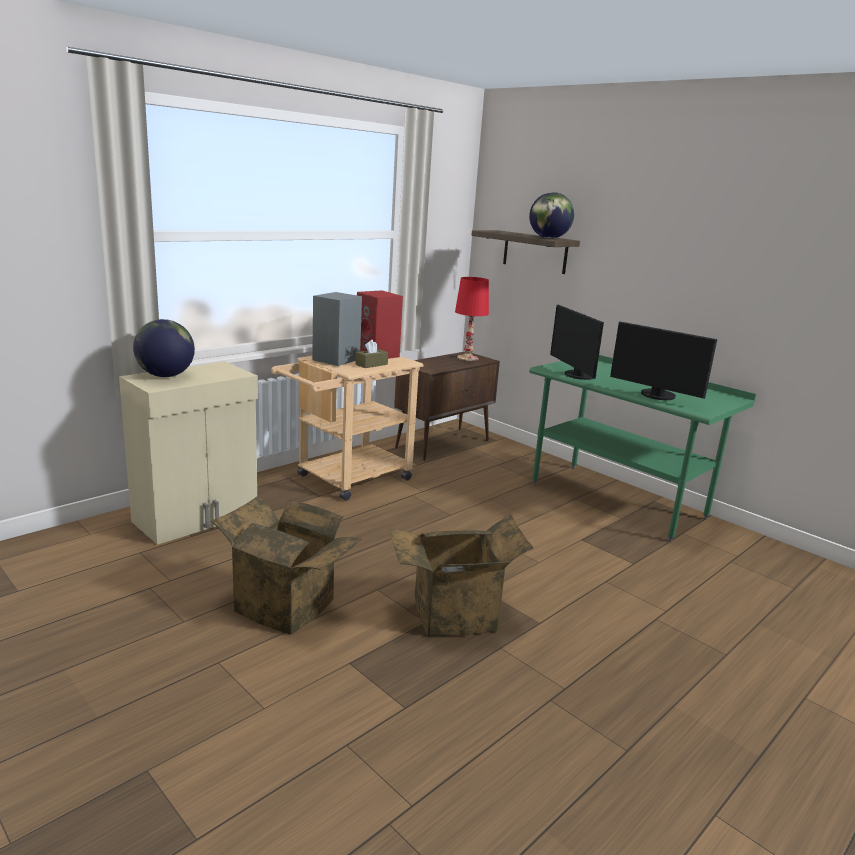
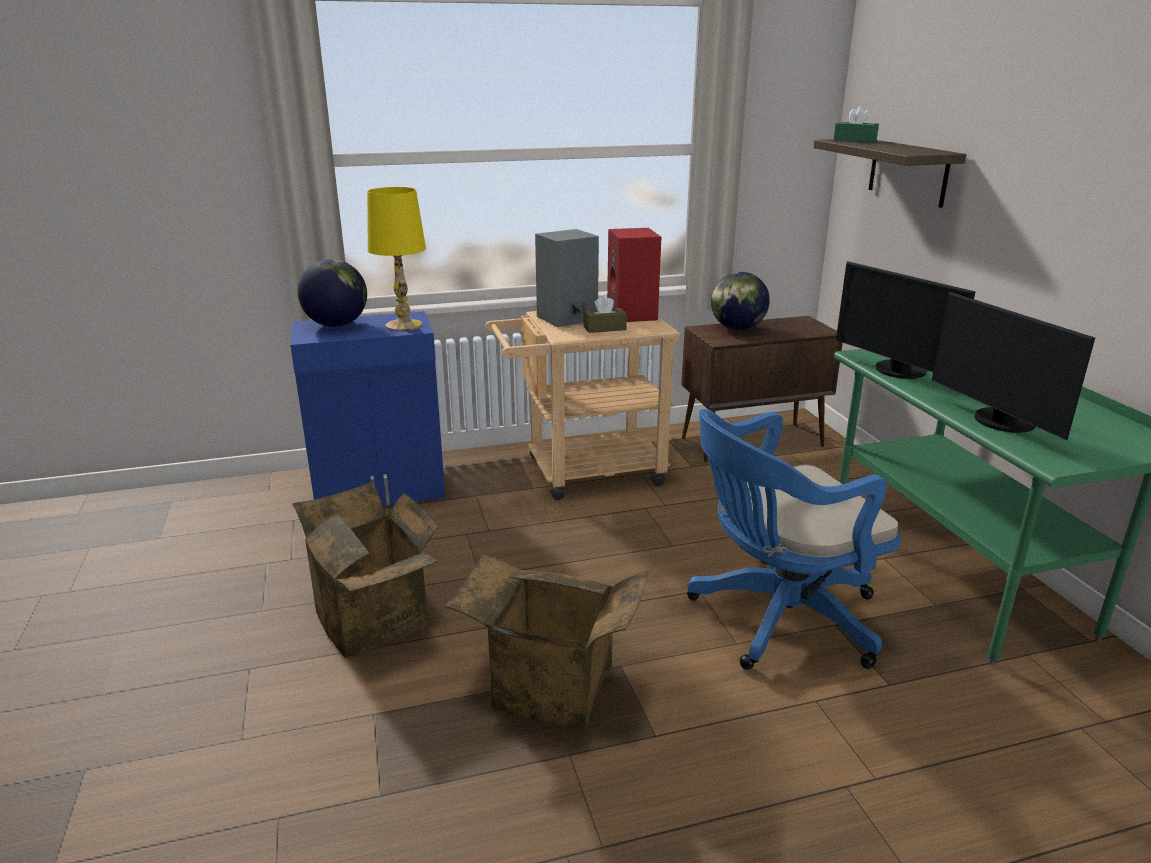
camera: 30 degrees right, 5 degrees up
(197, 518) = (380, 491): beige cabinet -> blue cabinet
(225, 372) = (404, 325): none -> yellow table lamp
(468, 358) = (798, 326): red table lamp -> none
(497, 231) = (854, 140): none -> green tissue box
(548, 238) = (912, 151): globe -> globe (737, 328)
(548, 543) = (776, 619): none -> blue office chair
(576, 375) = (897, 371): monitor -> monitor turned 45 degrees counterclockwise

